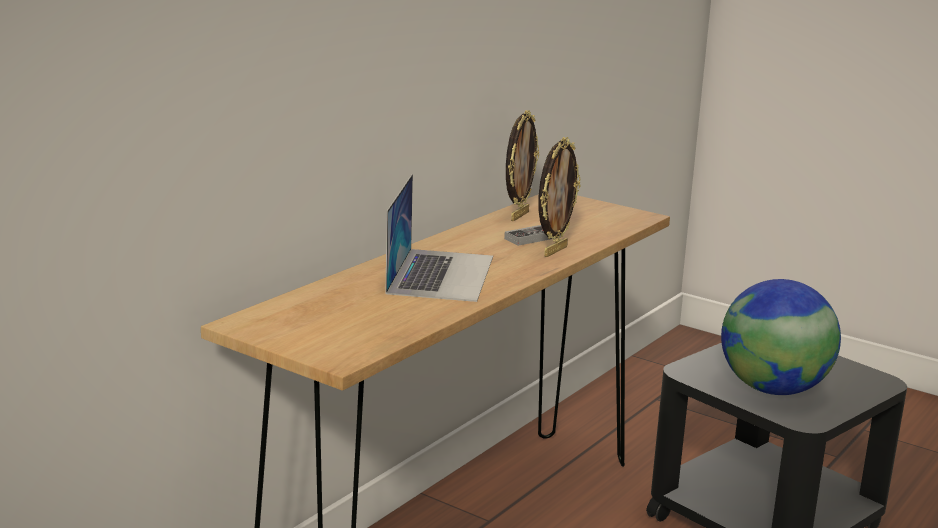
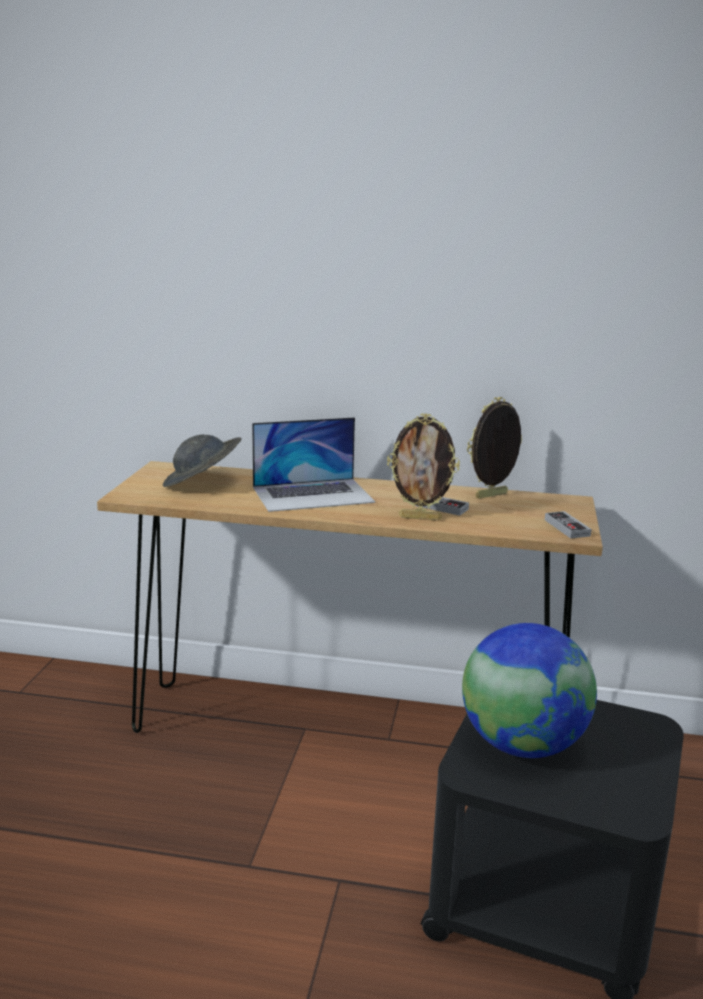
camera: 65 degrees right, 0 degrees up
(340, 313) = (202, 483): none -> grey hat
(518, 216) = (492, 496): picture frame -> picture frame turned 150 degrees clockwise
(622, 214) = (567, 528): none -> game controller

